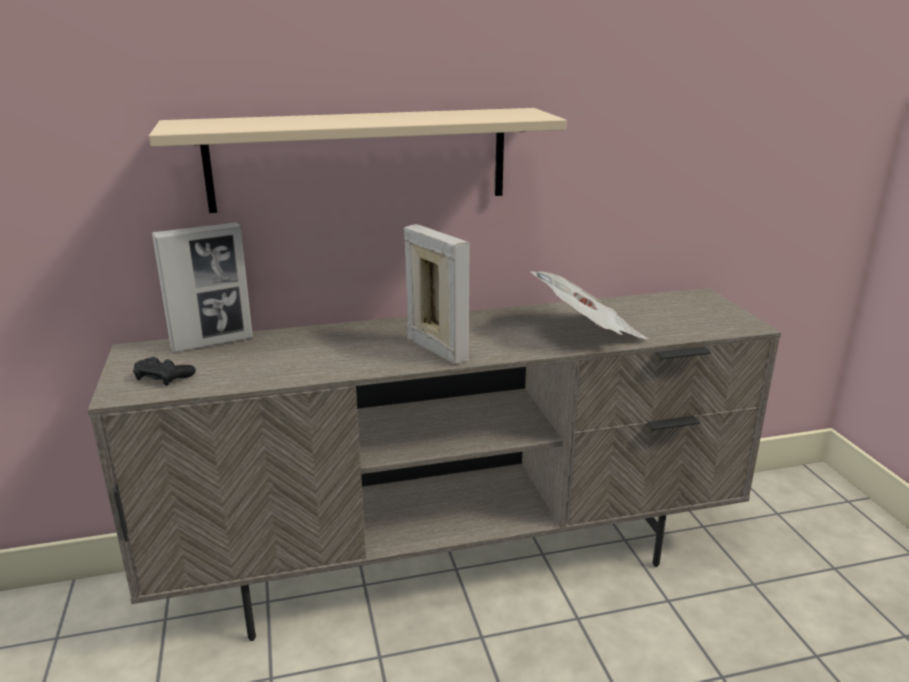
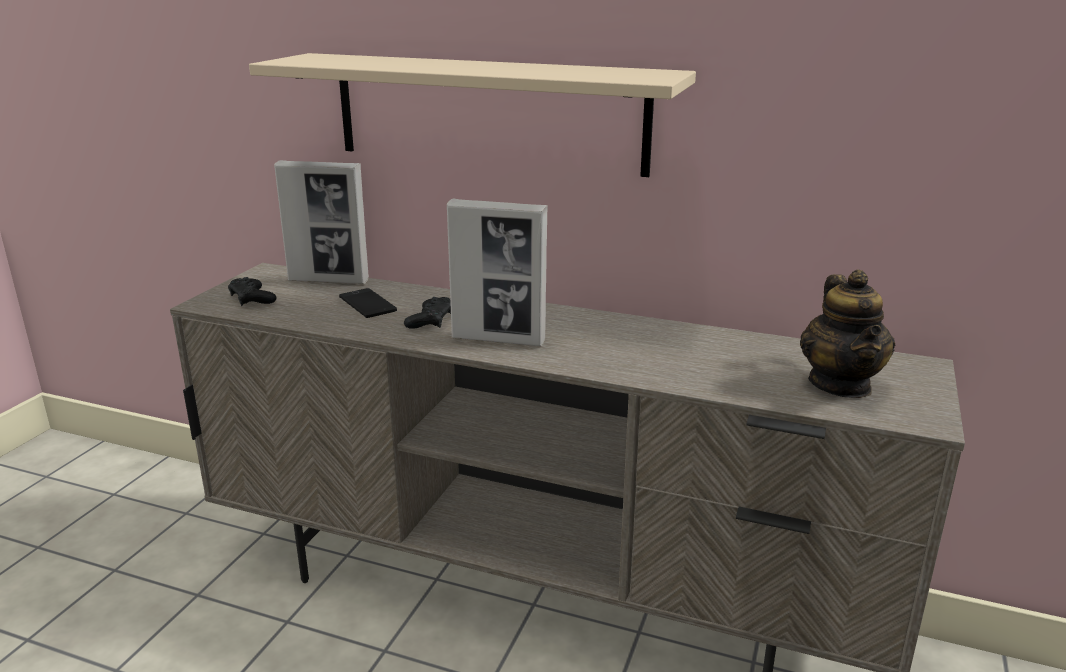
camera: 35 degrees right, 0 degrees up
(284, 352) = (367, 304): none -> phone
(361, 350) = (431, 320): none -> black game controller
(437, 350) = (498, 339): picture frame -> picture frame turned 105 degrees clockwise
(587, 333) = (686, 368): newspaper -> none
(681, 318) = (840, 384): none -> teapot

